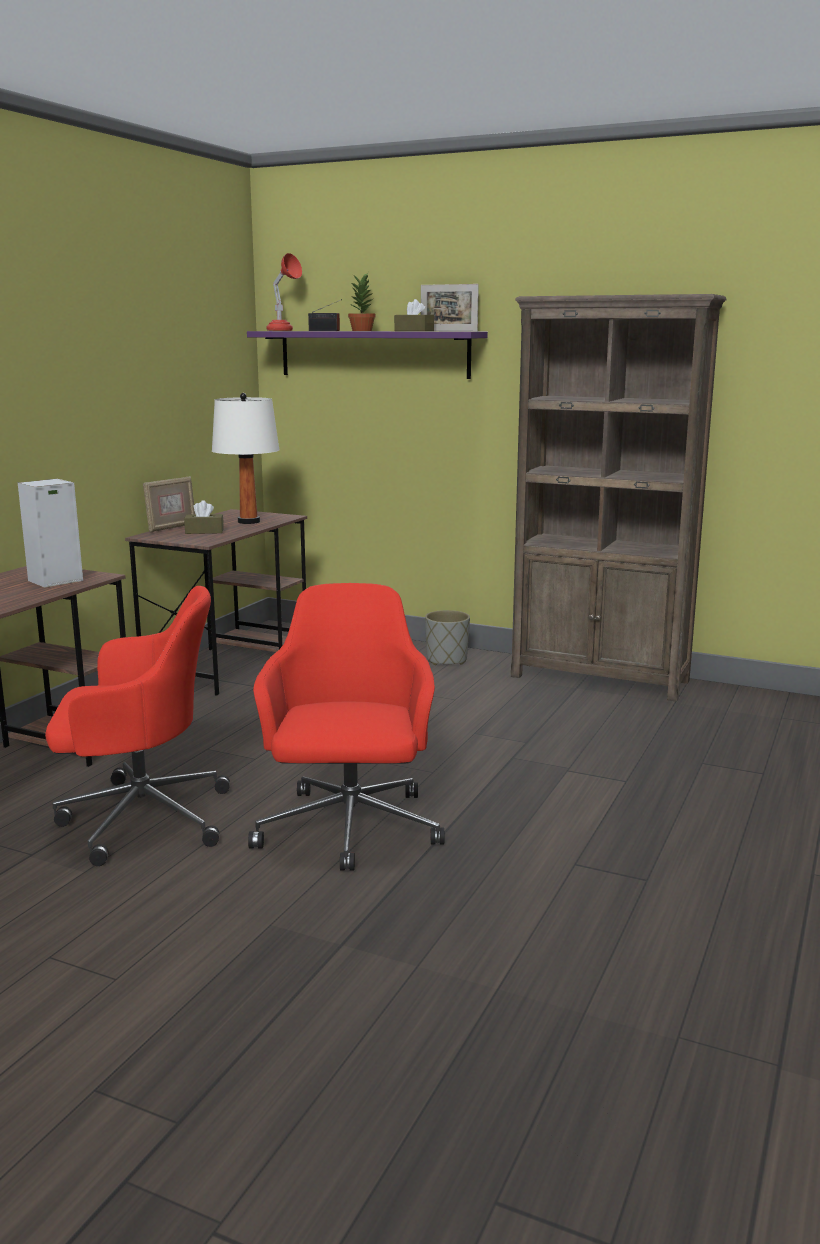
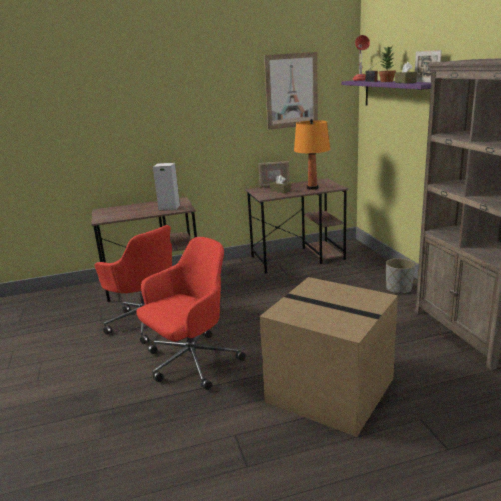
camera: 50 degrees right, 5 degrees up
(179, 343) = (291, 91): none -> picture
(249, 521) = (312, 188): white table lamp -> orange table lamp
(580, 777) = (332, 389): none -> cardboard box

